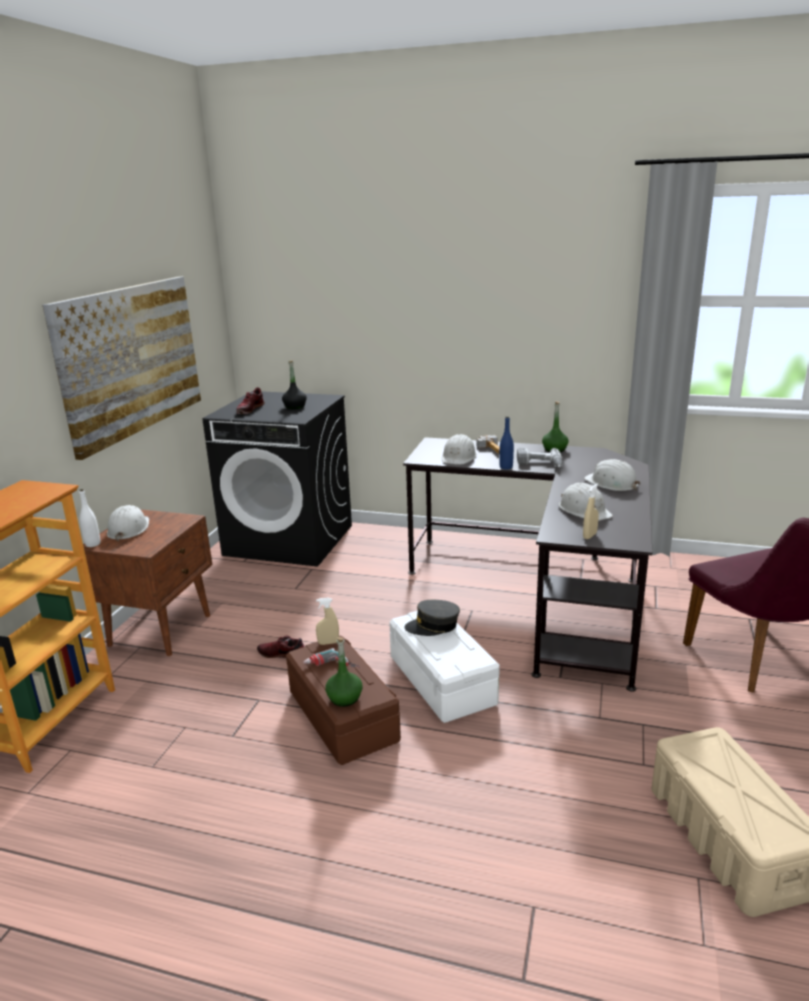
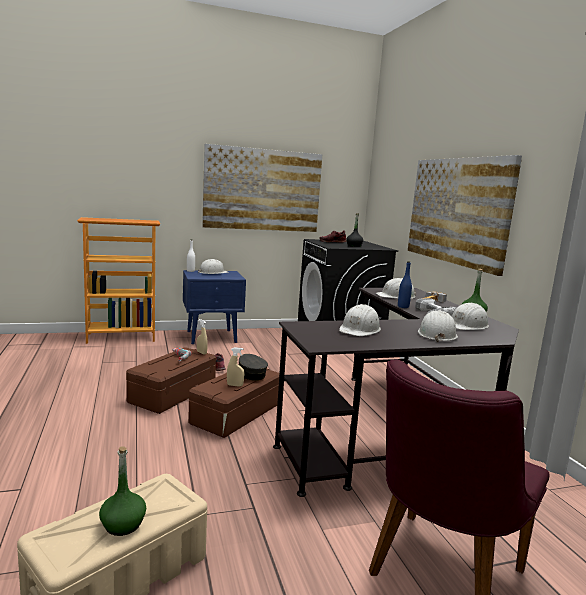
camera: 55 degrees right, 10 degrees down
(162, 629) = (212, 337): brown nightstand -> blue nightstand
(344, 698) = (148, 366): green bottle -> green bottle (123, 524)
(443, 680) = (236, 414): white storage box -> brown storage box
(453, 336) = (457, 211): none -> picture
(587, 462) = (467, 325): none -> white hard hat
(589, 536) = (311, 333): beige spray bottle -> beige spray bottle (235, 385)

